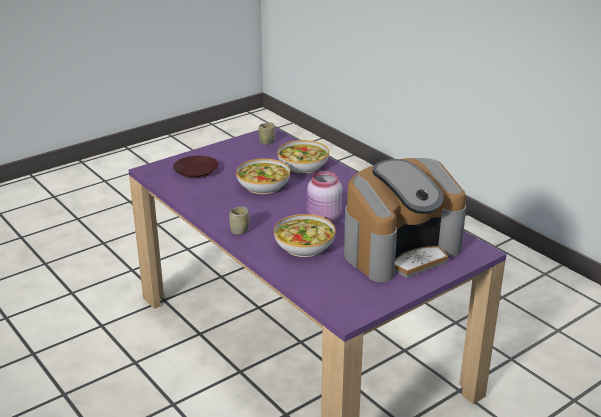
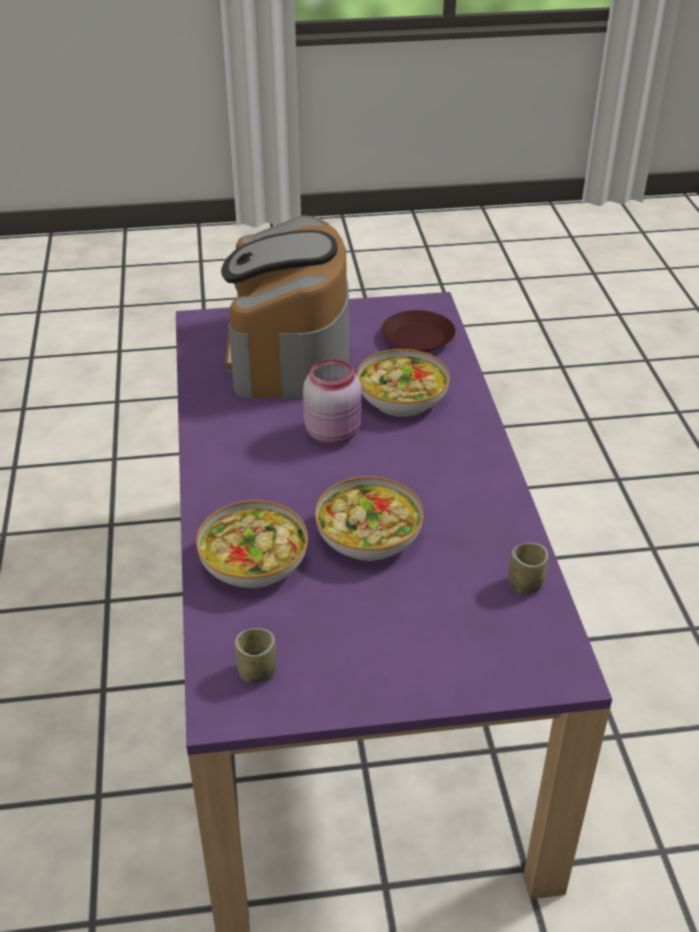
camera: 150 degrees left, 10 degrees up
(196, 170) = (467, 631): brown plate -> brown plate (417, 338)
(239, 231) = (474, 453): cup -> cup (525, 584)
(400, 250) = (288, 353): coffee machine -> coffee machine turned 90 degrees counterclockwise

